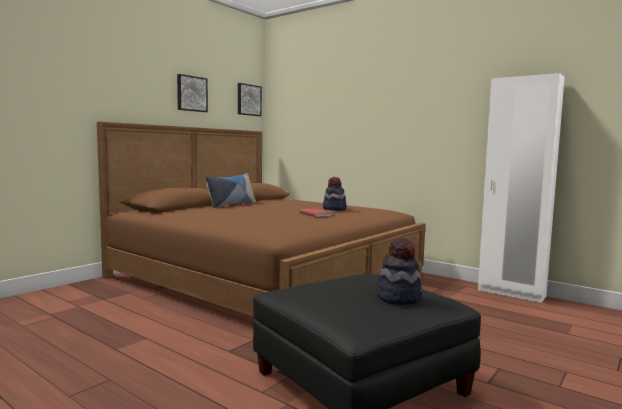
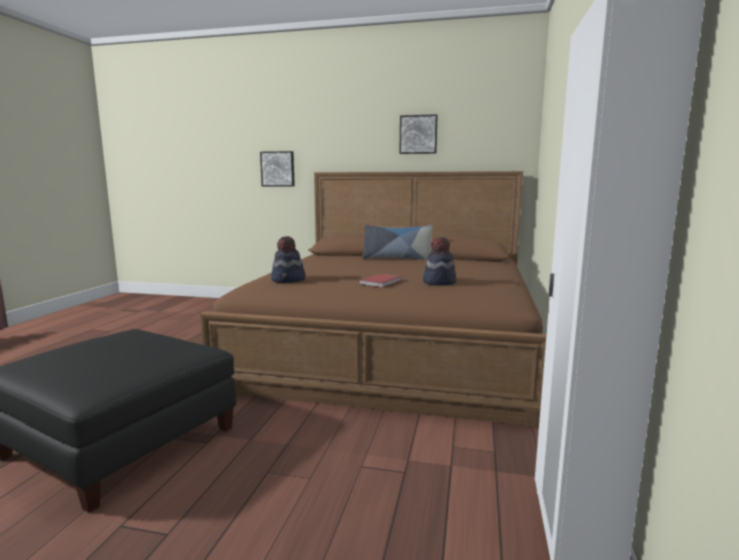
camera: 65 degrees right, 5 degrees up
(248, 100) = (507, 131): picture -> picture (278, 169)
(399, 298) = (91, 367): hat -> hat (288, 280)

